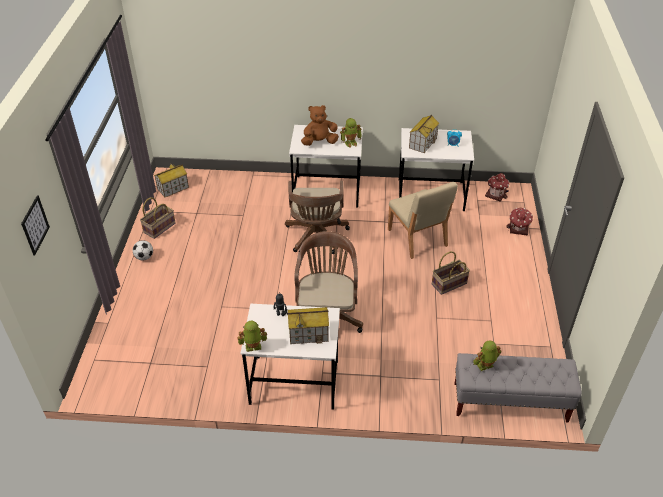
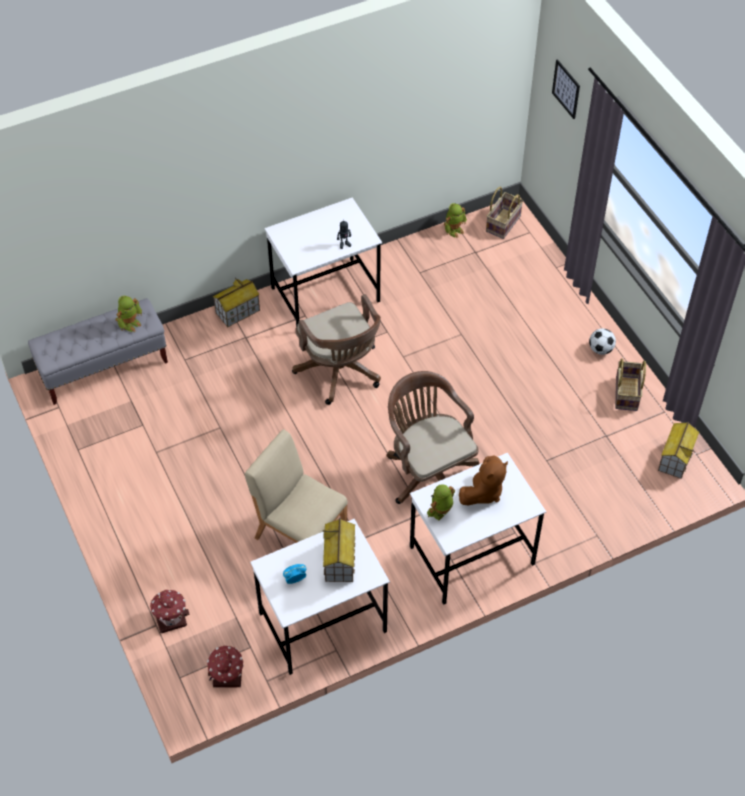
camera: 150 degrees right, 10 degrees up
(253, 347) = (344, 206): toy robot -> toy robot (454, 230)
(309, 334) = (304, 238): toy house -> toy house (237, 312)
(449, 284) = (225, 479): basket -> basket (502, 223)

